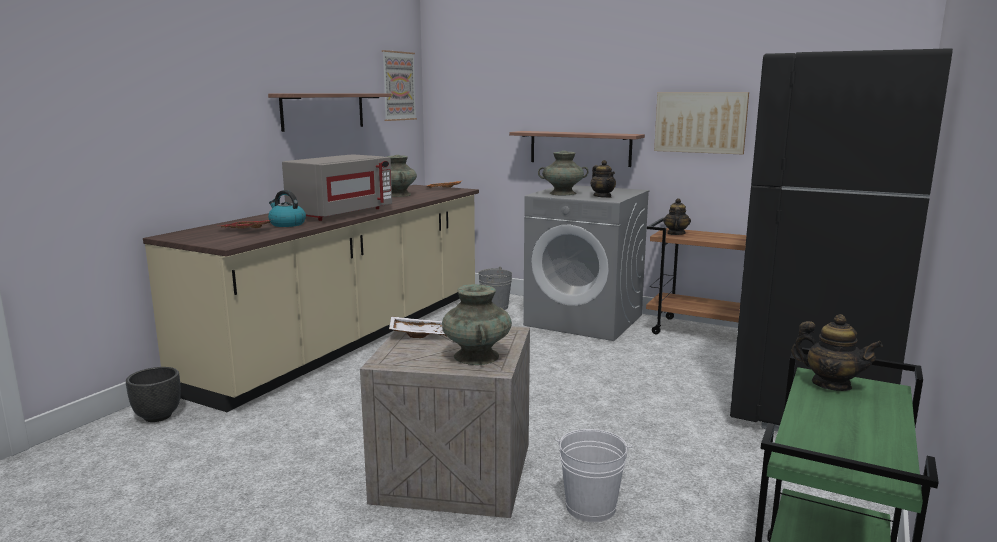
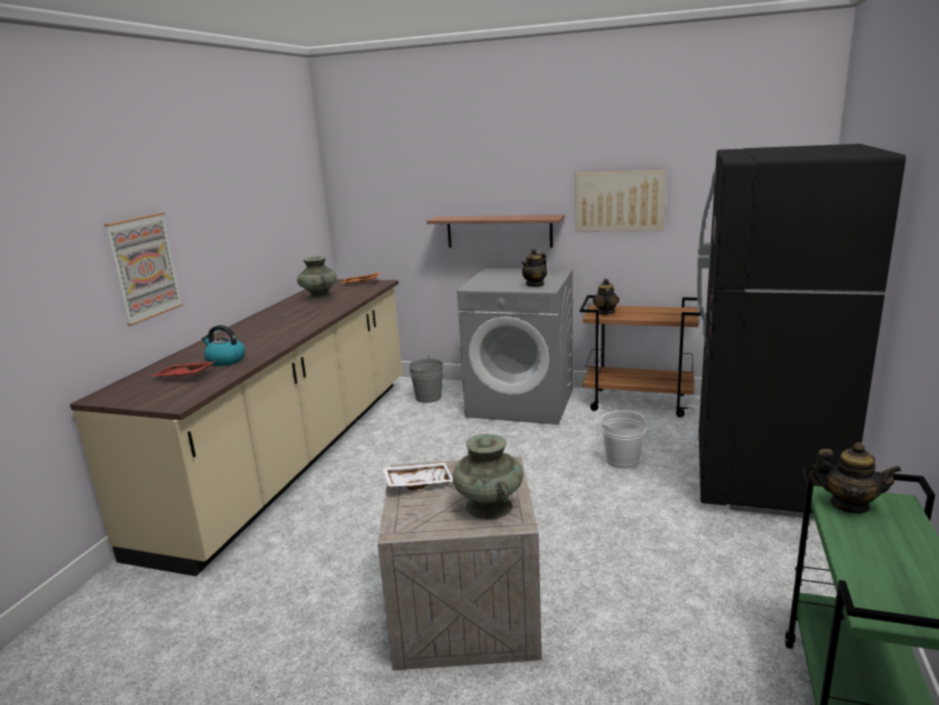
camera: 10 degrees left, 5 degrees up
(158, 416) = (120, 595): black planter -> none
(323, 111) = (233, 221): shelf -> none
(340, 213) = (275, 335): grey microwave -> none
(398, 86) = (300, 178): picture -> picture (144, 267)
(562, 193) = (493, 283): turquoise vase -> none
(591, 507) = (612, 631): white bucket -> white bucket (622, 460)
(602, 196) = (535, 285): teapot -> teapot turned 75 degrees clockwise

